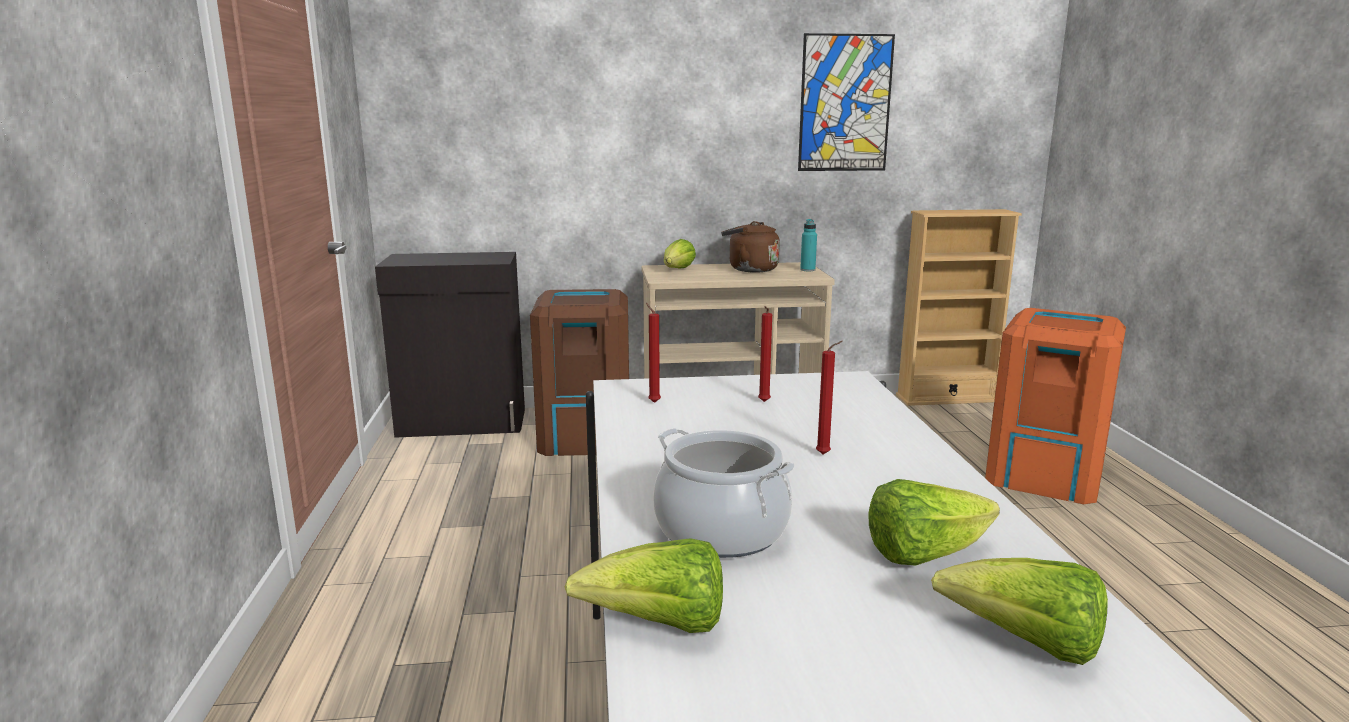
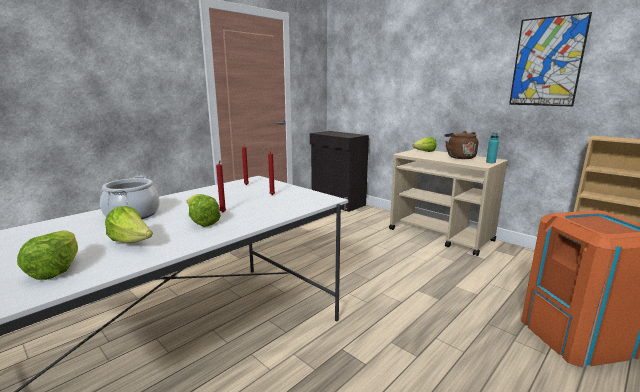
camera: 50 degrees right, 0 degrees up
(585, 437) = (366, 220): brown trash can -> none
(659, 626) = (56, 222): lettuce -> lettuce (202, 222)

